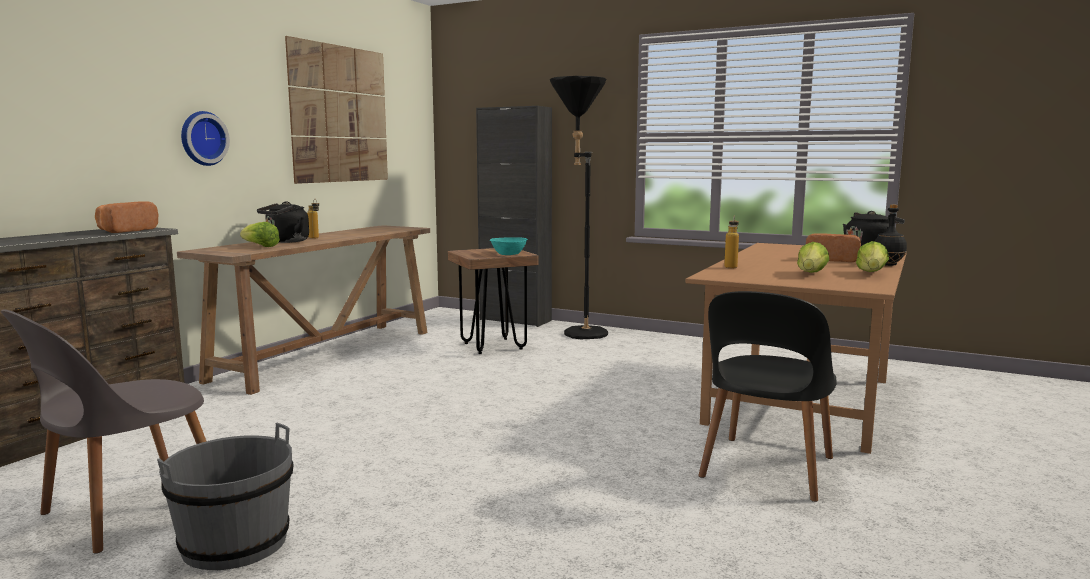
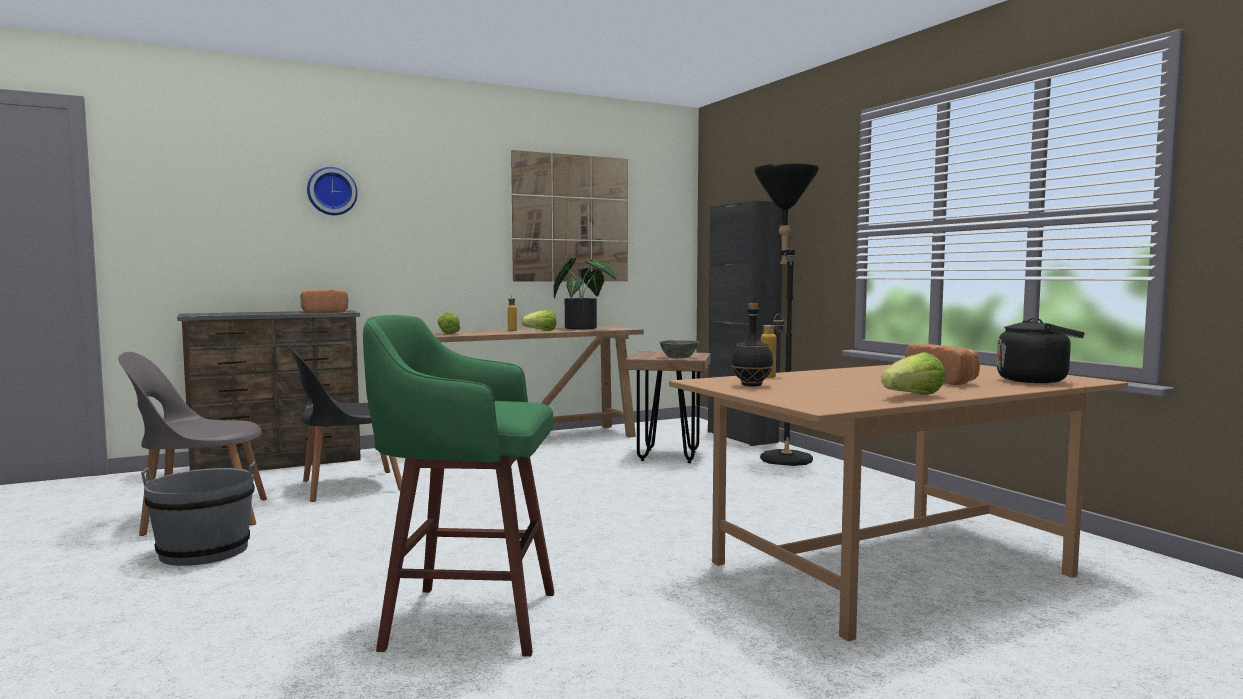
camera: 35 degrees right, 5 degrees down
(202, 138) = (419, 240): wall clock -> wall clock (332, 191)
(285, 241) = (480, 331): black kettle -> none
(370, 230) = (584, 328): none -> potted plant
(508, 254) = (678, 357): turquoise bowl -> grey bowl
(635, 518) = (465, 619): none -> green stool
(766, 470) = (681, 620): black chair -> black chair (346, 486)
(811, 274) = (827, 389): lettuce -> lettuce (541, 331)
(888, 265) = (994, 391): black bottle -> black bottle (751, 385)

